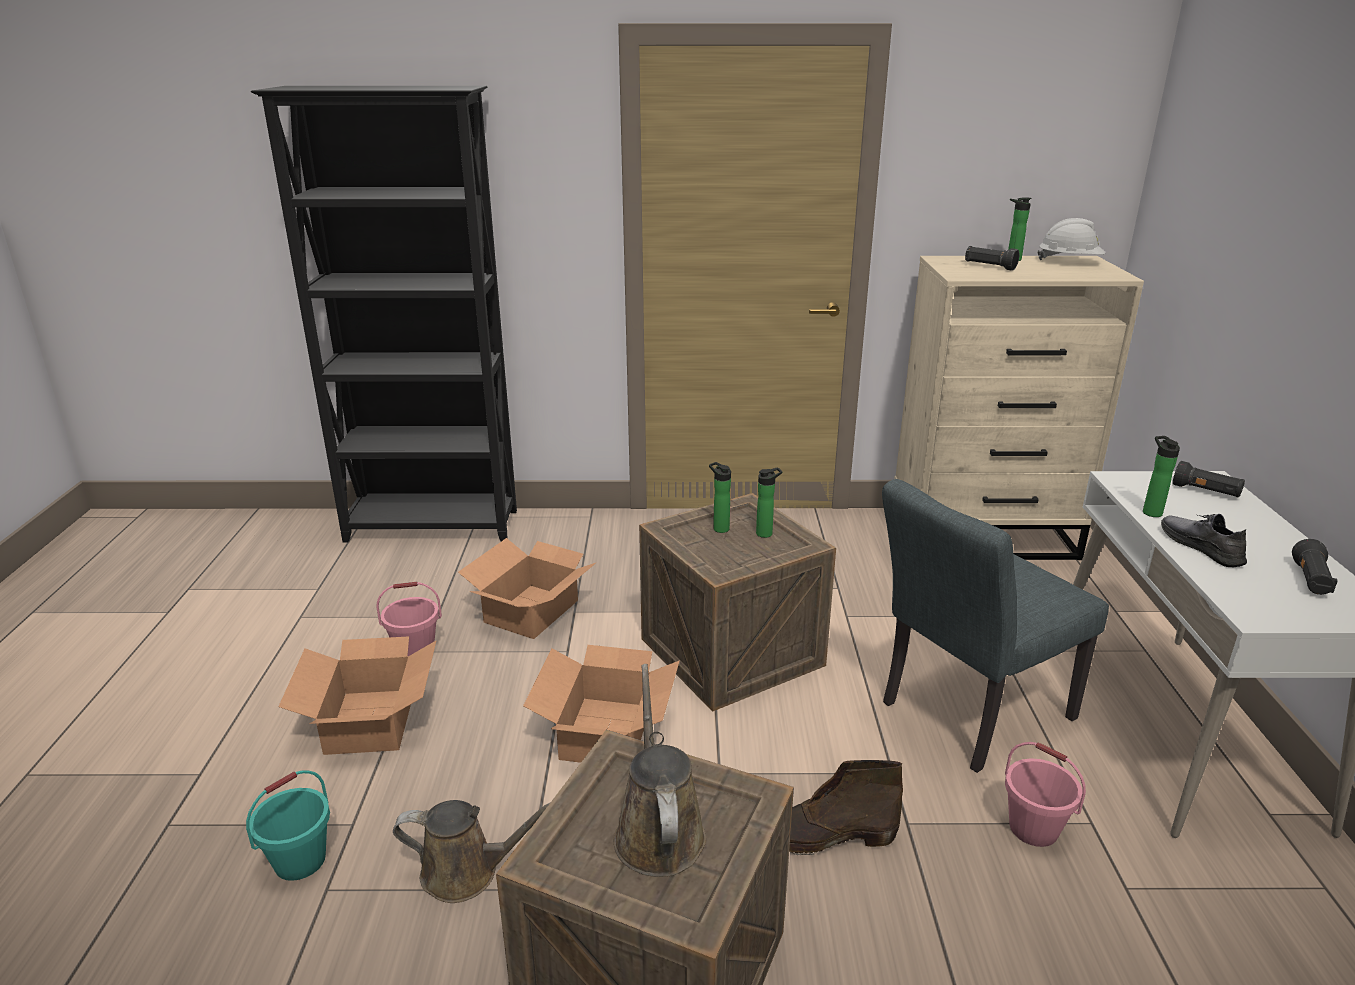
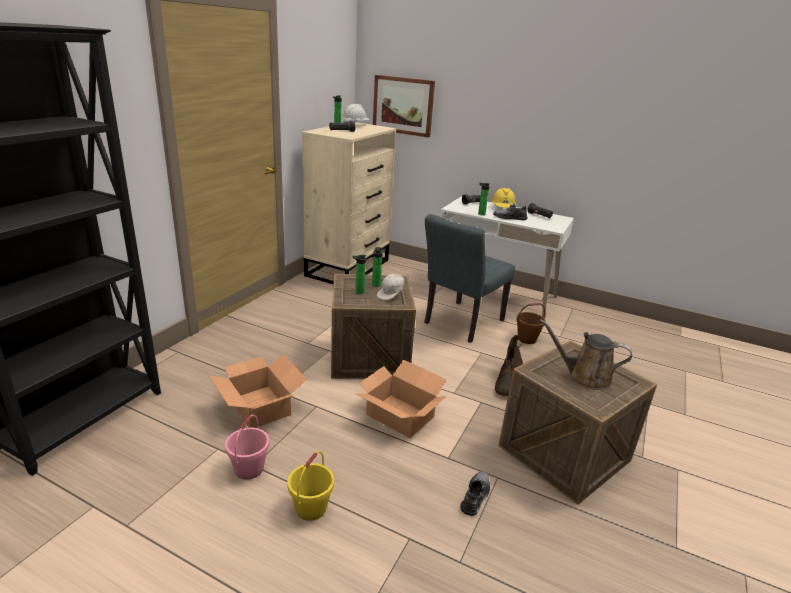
camera: 65 degrees left, 0 degrees up
(300, 860) = (427, 571): turquoise bucket -> none
(372, 720) = (311, 508): cardboard box -> yellow bucket
(467, 872) = (475, 496): brown watering can -> grey shoe
(746, 555) = (391, 295): none -> white cap
(966, 715) = (460, 323): grey chair -> grey chair turned 45 degrees clockwise
(1033, 828) = (527, 339): pink bucket -> brown bucket
(1192, 234) = (403, 105): none -> picture
(1251, 528) = (502, 208): none -> yellow hard hat

